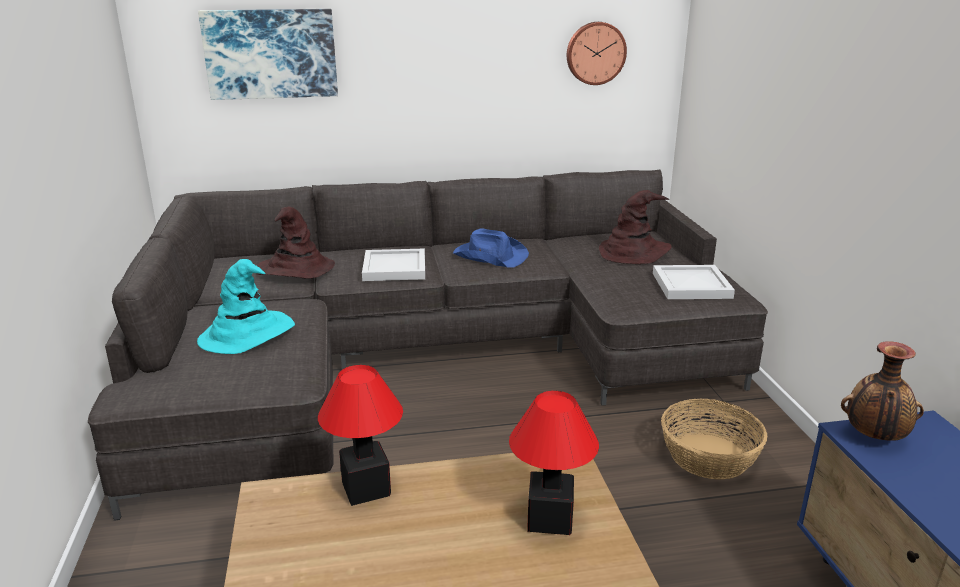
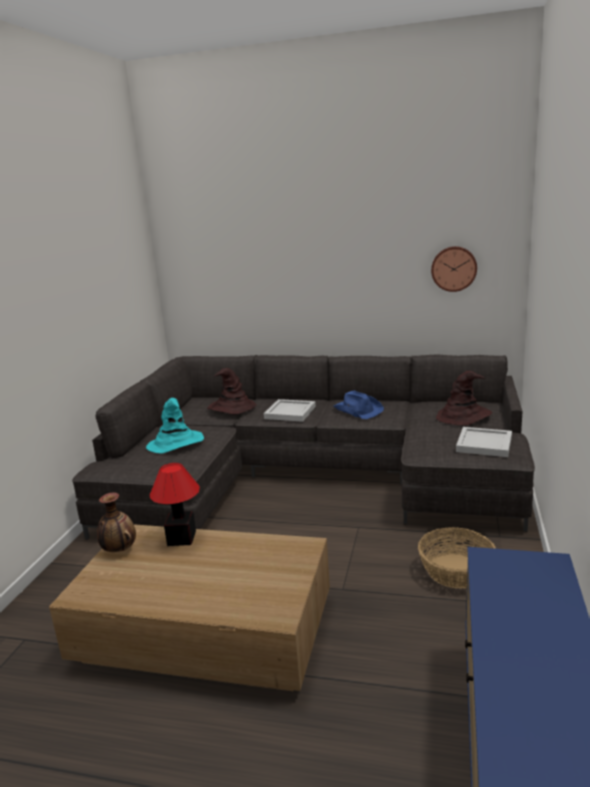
camera: 25 degrees right, 5 degrees down
(271, 53) = (234, 272): picture -> none
(549, 520) = (266, 575): table lamp -> none
(874, 437) = (498, 562): vase -> vase (119, 550)

